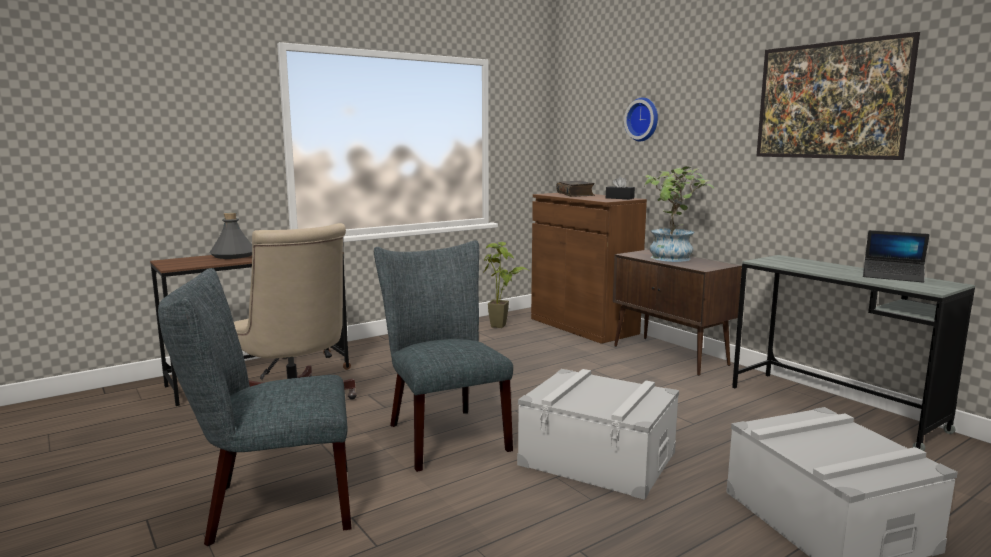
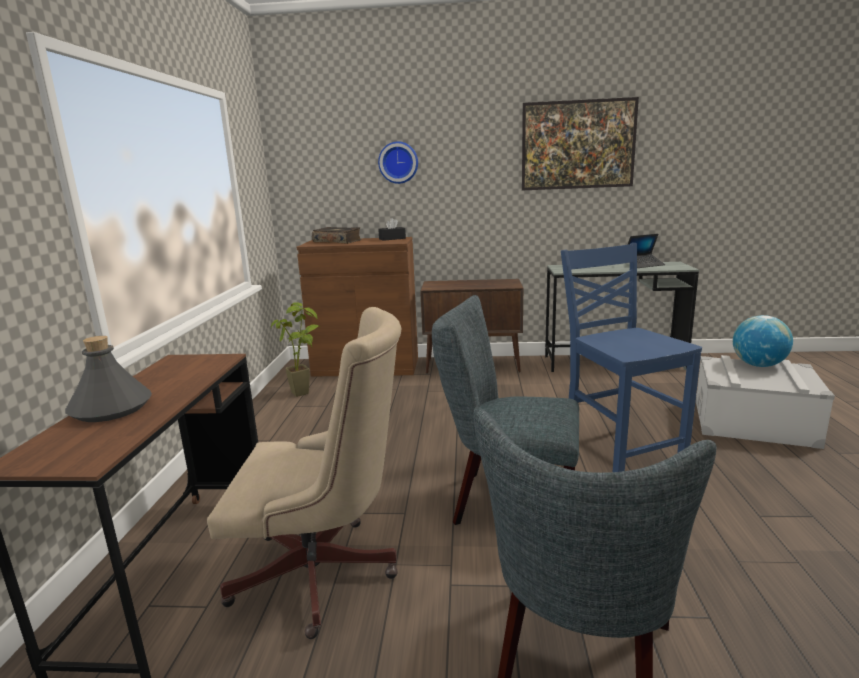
camera: 50 degrees left, 5 degrees up
(598, 458) = (619, 454): grey storage box -> blue chair
(672, 259) = (469, 284): potted plant -> none
(867, 440) = (758, 365): none -> globe

